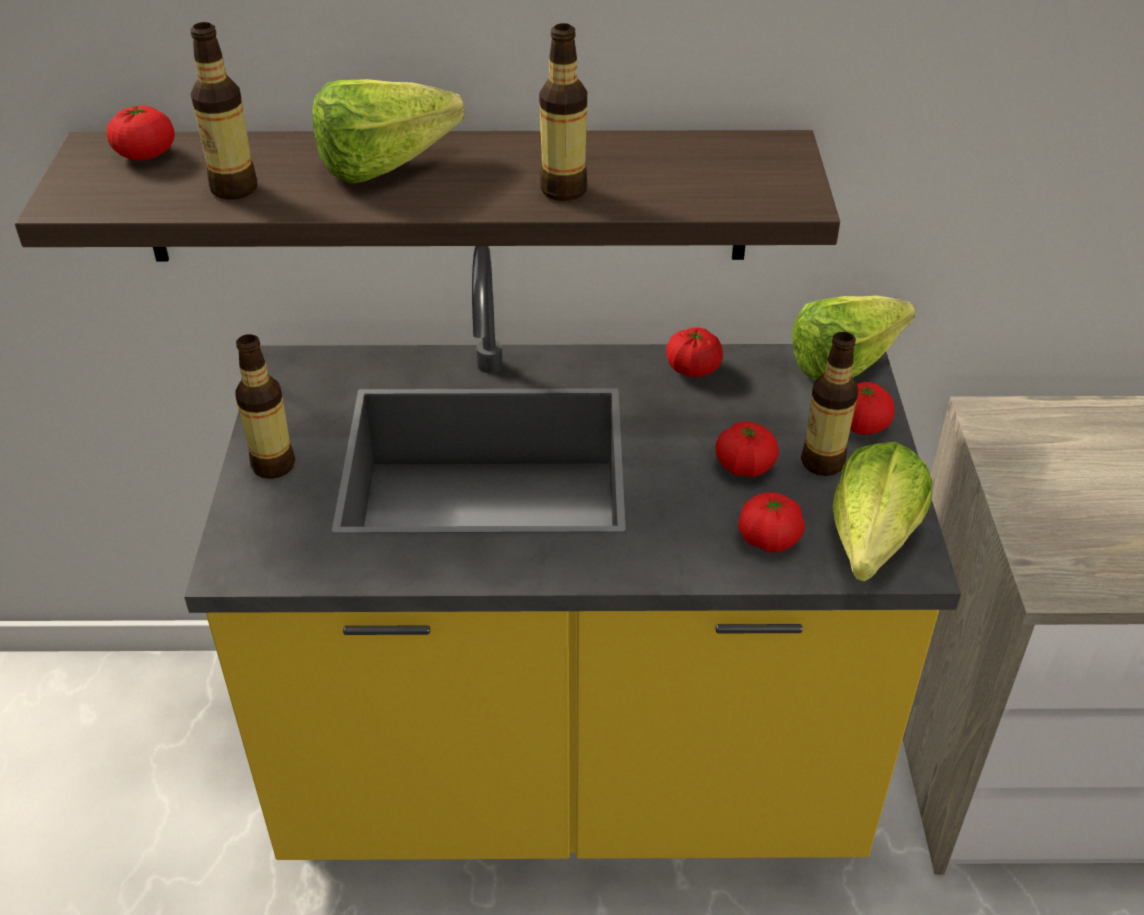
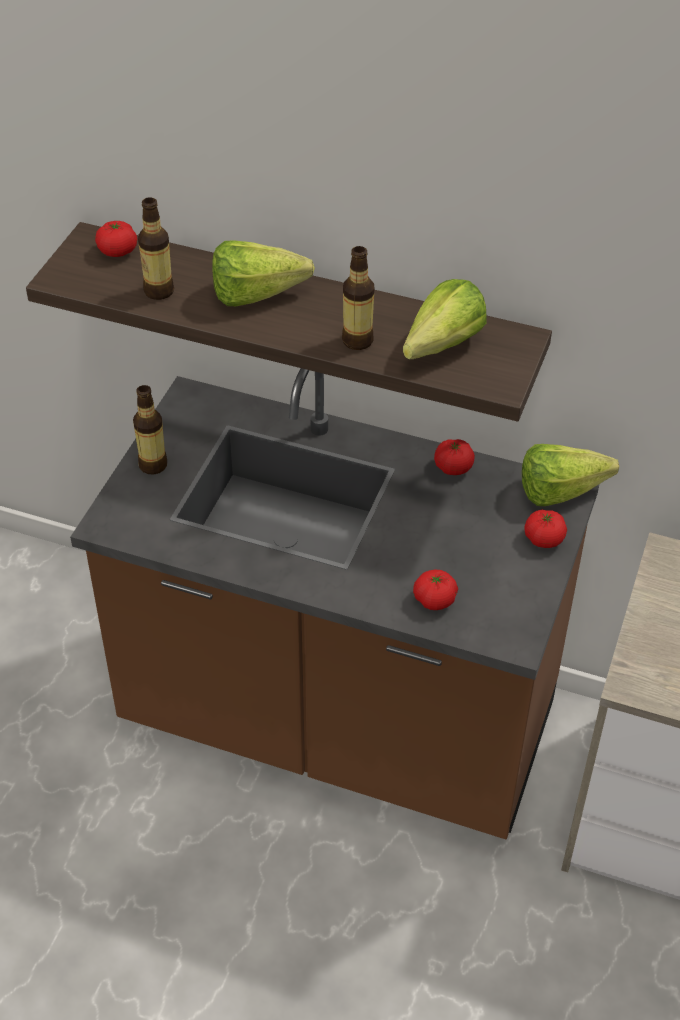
camera: 20 degrees right, 5 degrees up
(572, 775) = (338, 723): yellow counter -> brown counter
(744, 466) = (448, 546): tomato -> none
(822, 462) = (501, 558): bottle -> none
(866, 551) = (492, 625): lettuce -> lettuce (435, 349)

